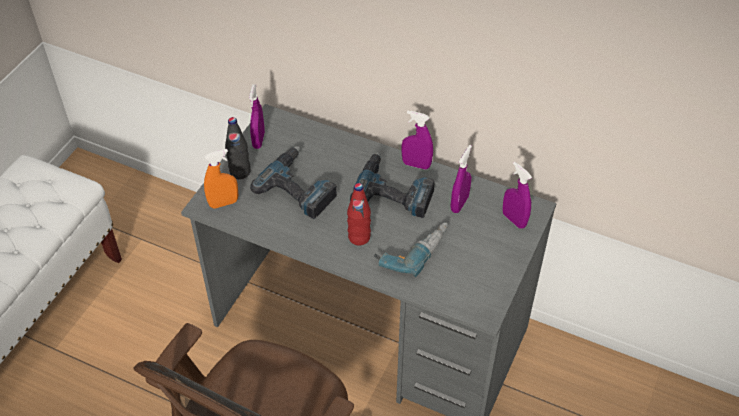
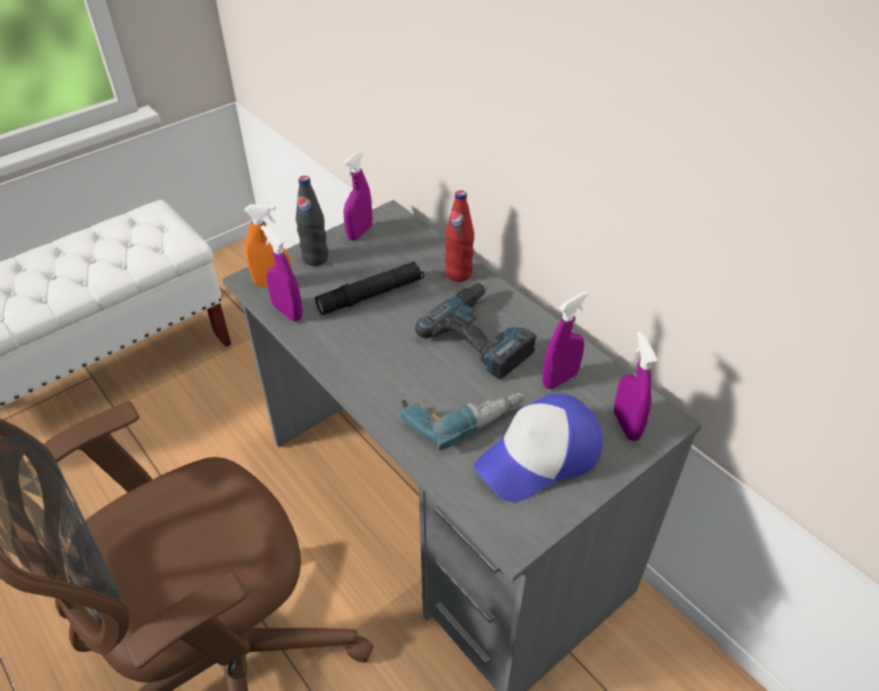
camera: 25 degrees right, 5 degrees down
(300, 187) = (371, 295): power drill -> black flashlight
(359, 237) = (403, 375): red bottle -> red bottle (458, 274)
(416, 165) = (530, 315): purple spray bottle -> purple spray bottle (288, 312)
(474, 259) = (540, 457): none -> cap

